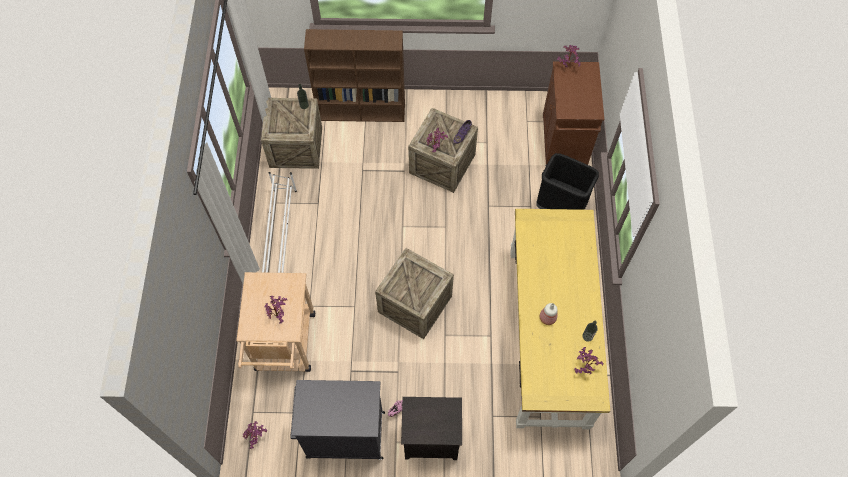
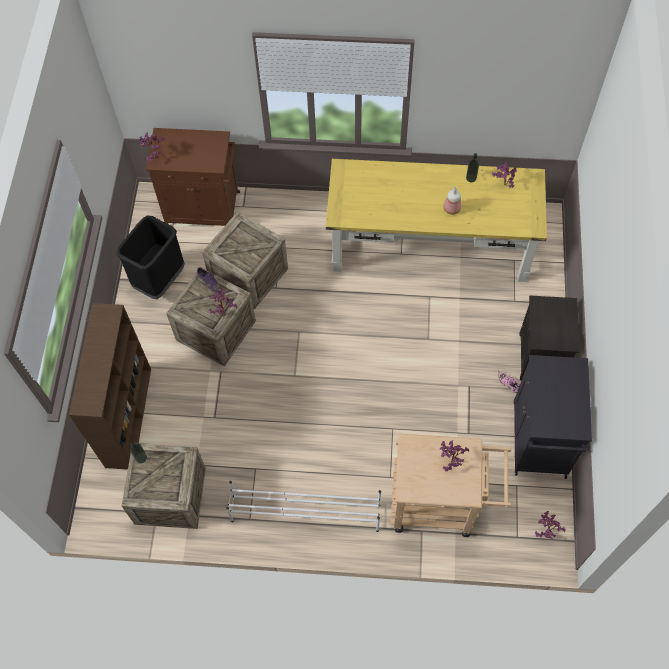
camera: 85 degrees left, 0 degrees up
(415, 304) = (391, 366): crate -> crate (249, 275)
(560, 208) = (285, 220): black trash can -> black trash can (159, 279)

